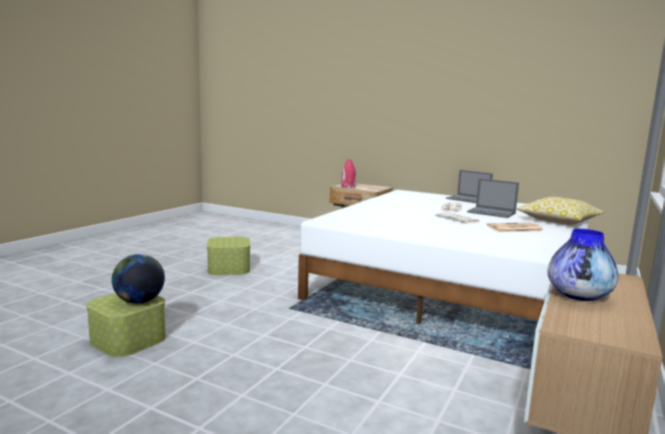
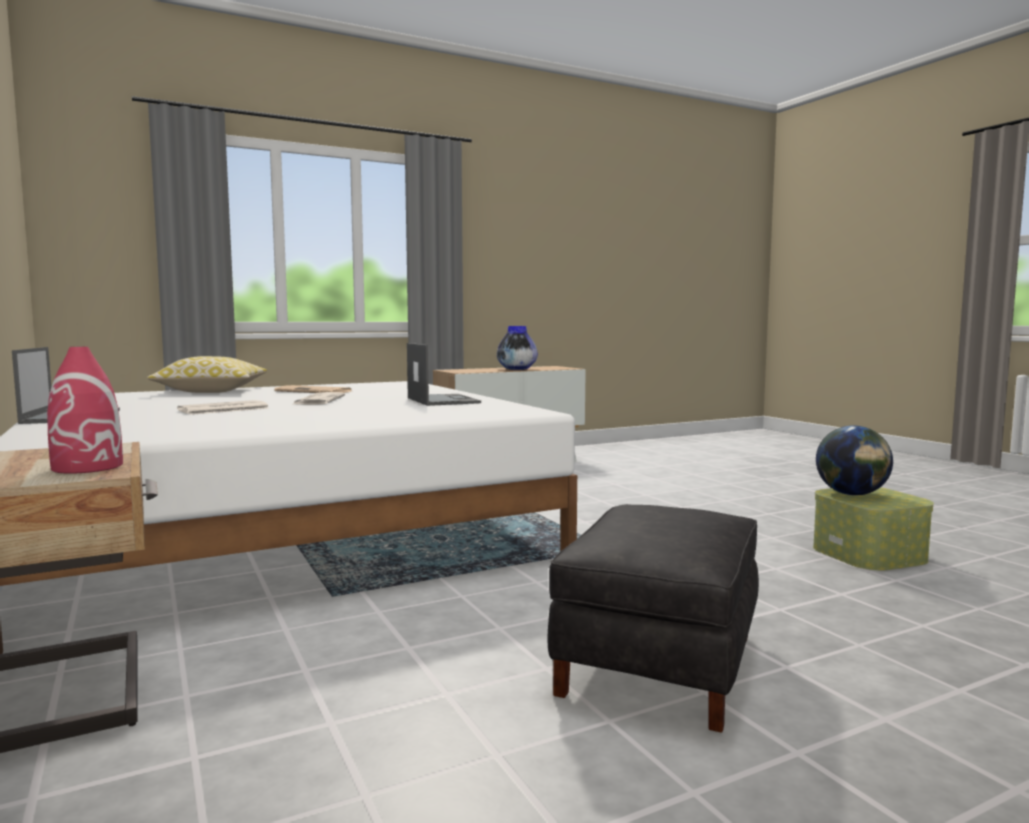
camera: 145 degrees left, 5 degrees down
(229, 268) = (660, 665): storage box -> black ottoman
(492, 212) = (214, 401): laptop -> laptop (442, 400)

